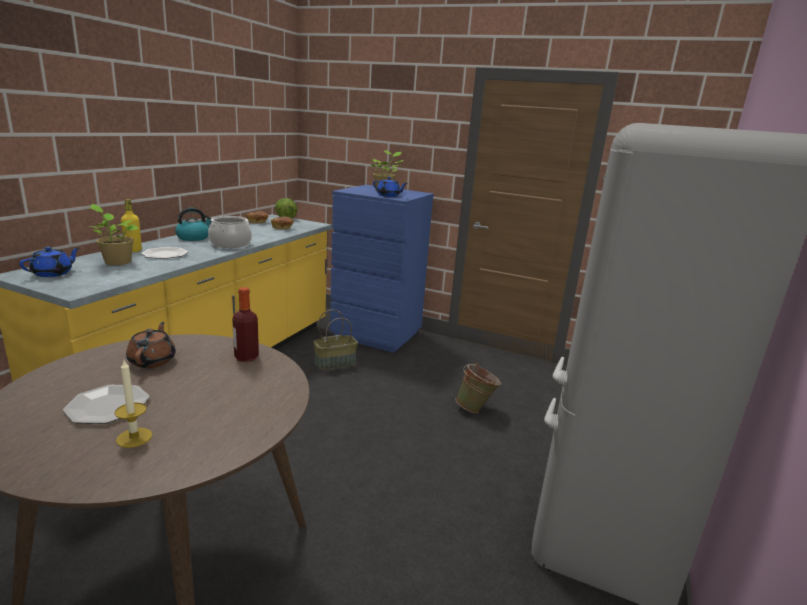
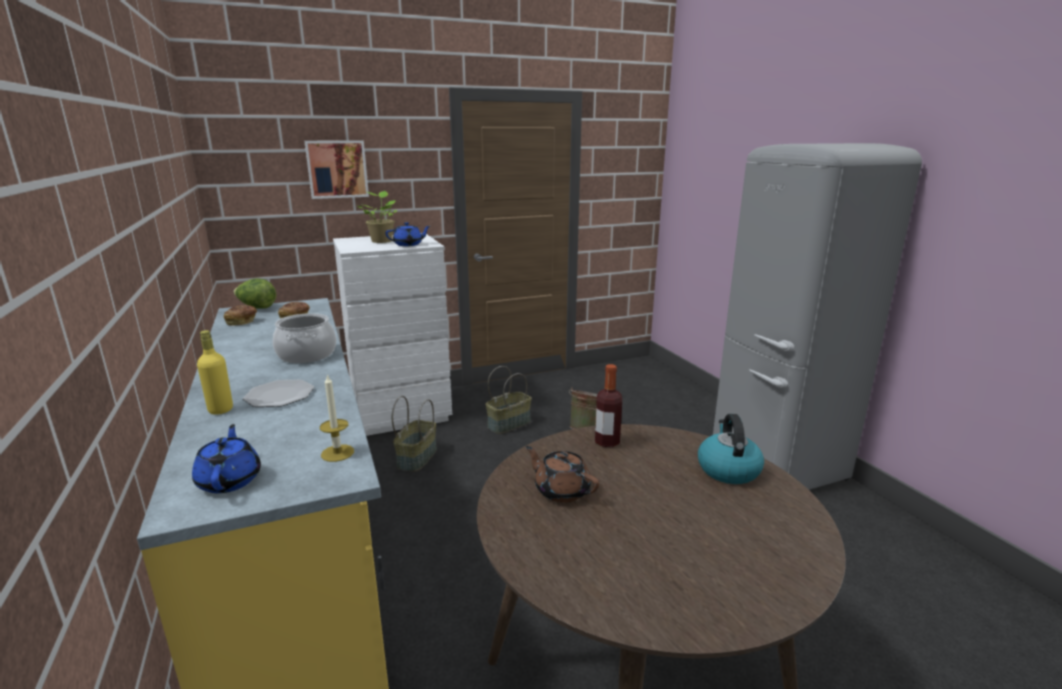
camera: 45 degrees left, 0 degrees up
(108, 406) = (653, 538): plate -> none
(116, 262) = (255, 429): potted plant -> none
(134, 437) = (734, 535): candle -> candle (337, 453)
(193, 237) = (235, 366): kettle -> kettle (727, 469)
(377, 334) = (402, 412): blue dresser -> white dresser
(379, 131) = (337, 169): none -> picture
(427, 374) = (509, 424): none -> basket

